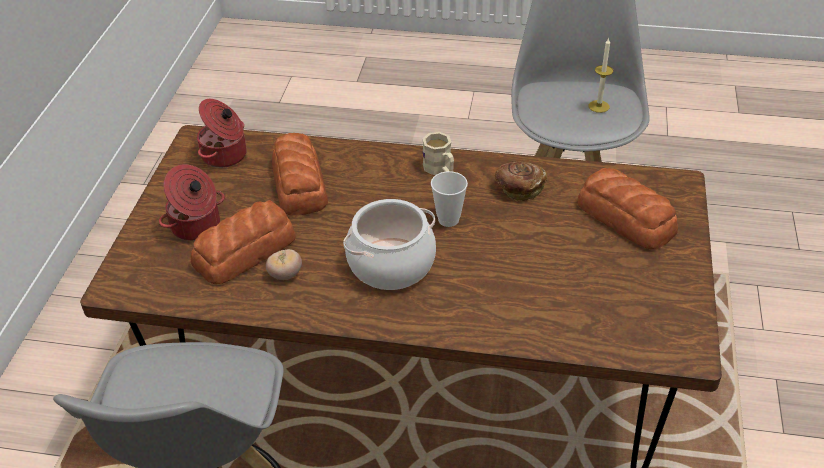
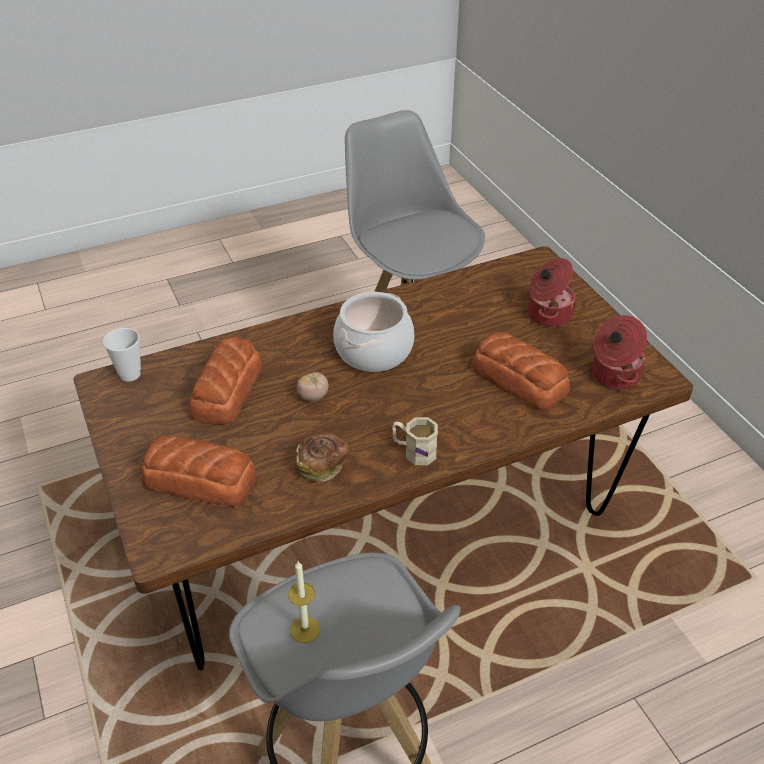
camera: 145 degrees right, 0 degrees up
(246, 251) = (489, 314): bread -> bread (226, 391)
(285, 275) = (441, 312): tomato -> tomato (313, 396)
(448, 219) = (362, 405): cup -> cup (130, 374)

